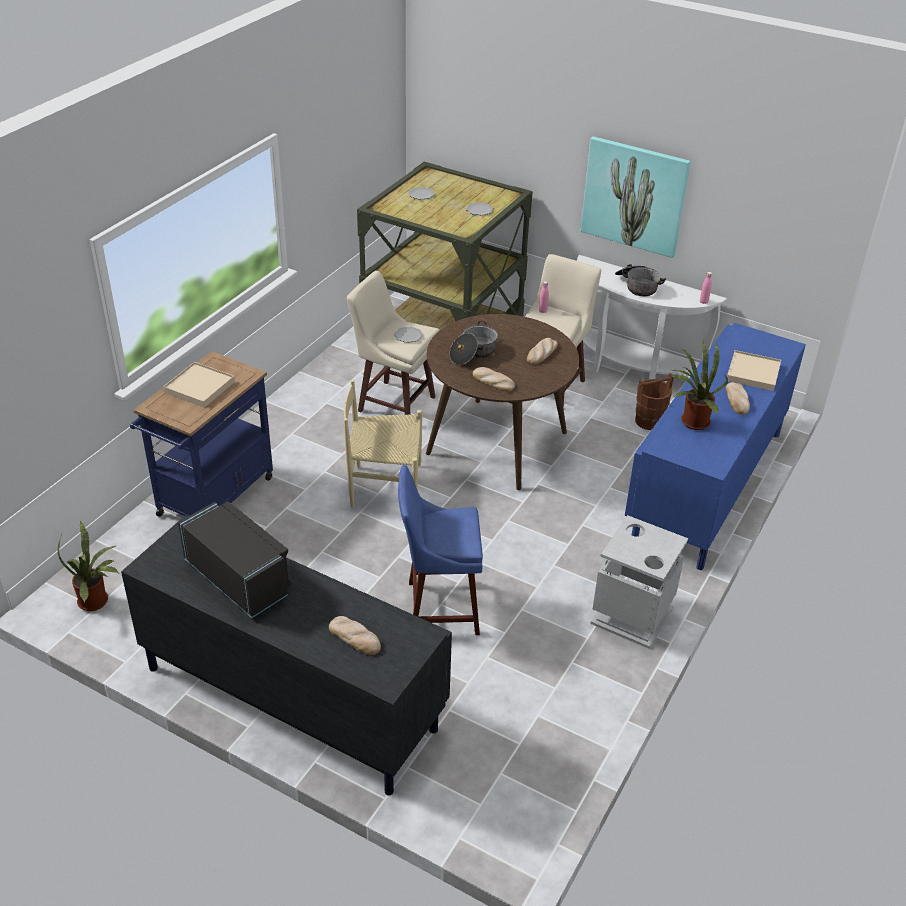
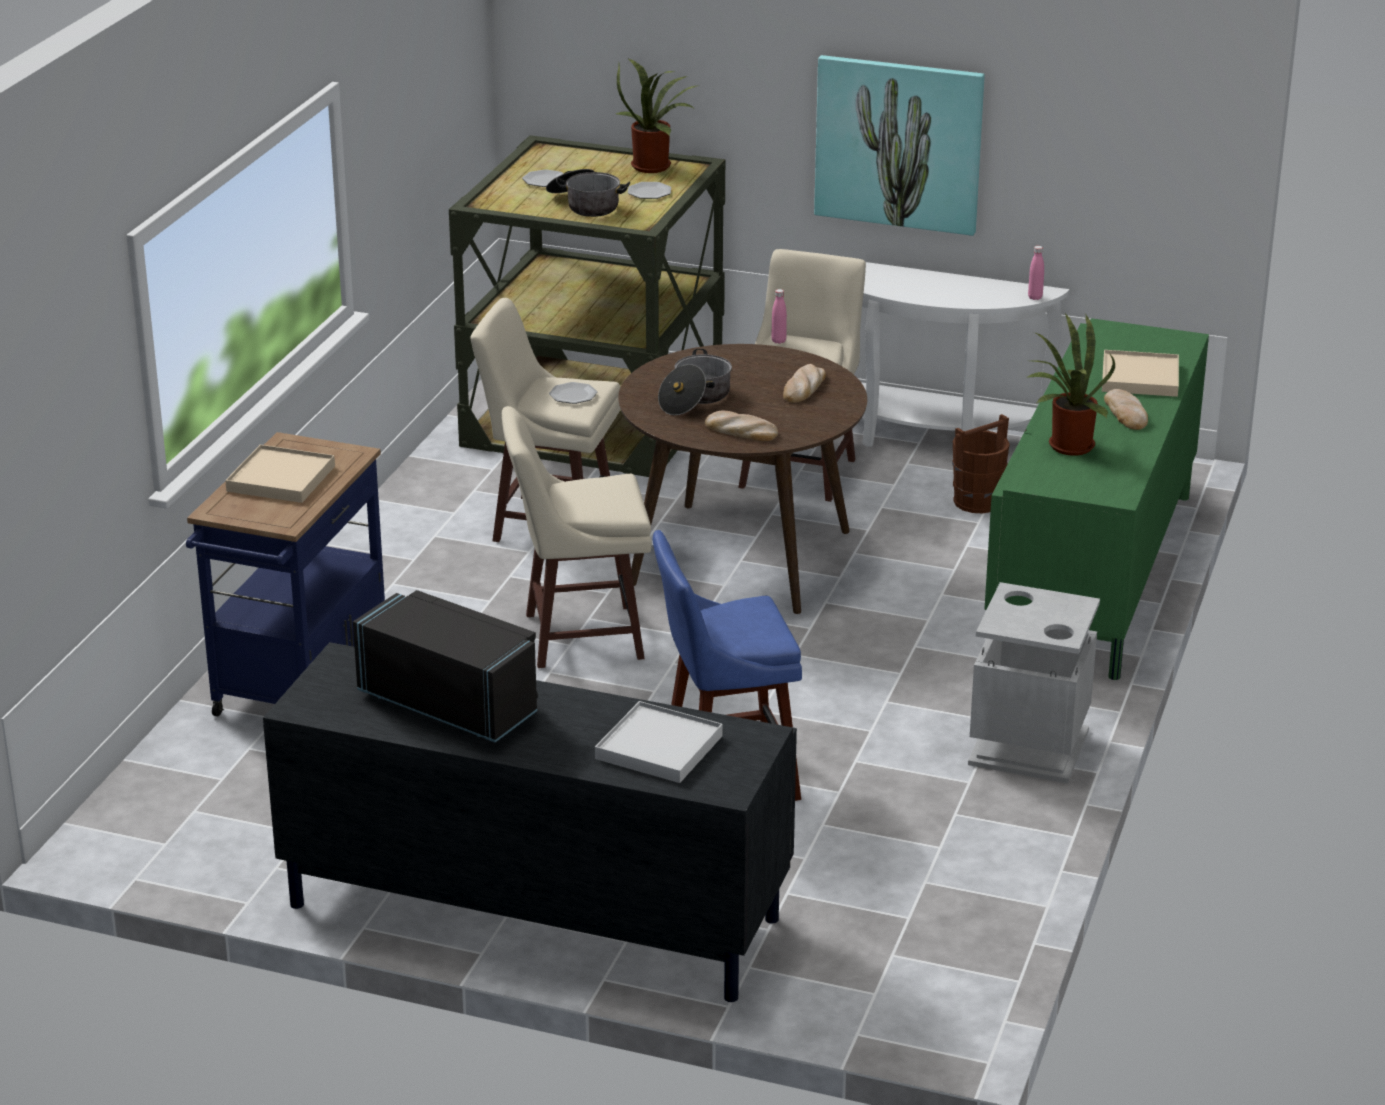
camera: 10 degrees left, 10 degrees down
(96, 601) = (163, 835): potted plant -> potted plant (655, 166)
(355, 637) = (658, 747): bread -> white tray
(385, 488) = (579, 636): beige chair -> beige stool
(637, 286) = (923, 287): cooking pot -> cooking pot (585, 205)
(705, 484) = (1091, 573): blue cabinet -> green cabinet

